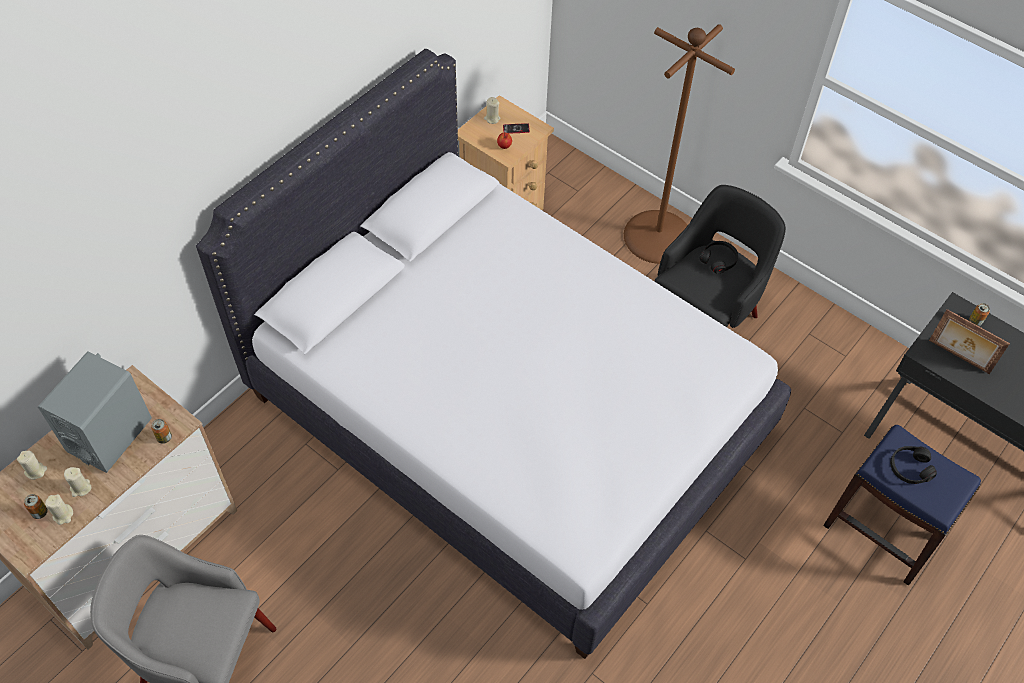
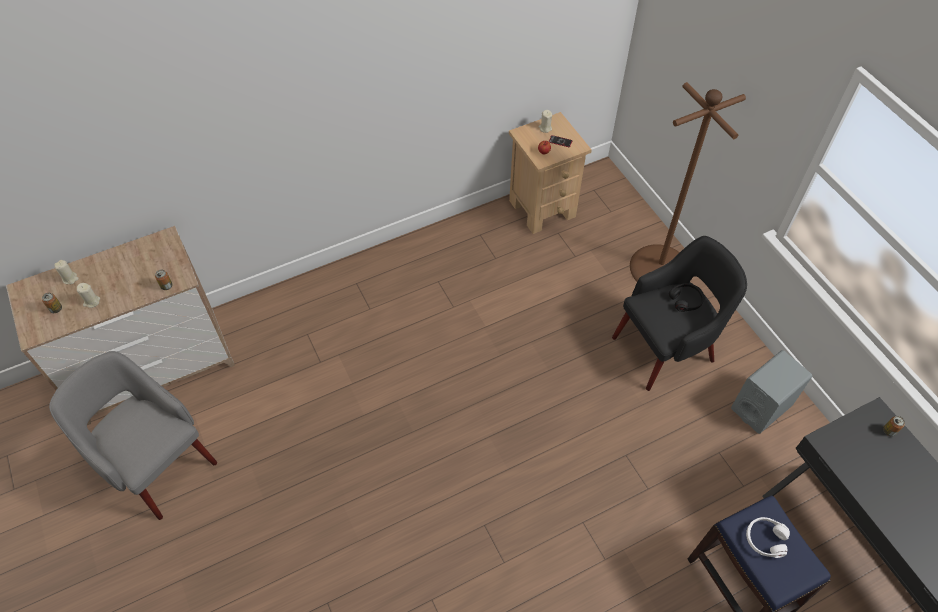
camera: 25 degrees right, 0 degrees up
(63, 515) = (69, 316): beige candle -> none
(110, 435) = (132, 270): grey speaker -> grey speaker (761, 407)
(507, 415) = (467, 368): white bed -> none
(910, 468) = (765, 539): black headphones -> white headphones
(958, 357) = (856, 457): picture frame -> none

